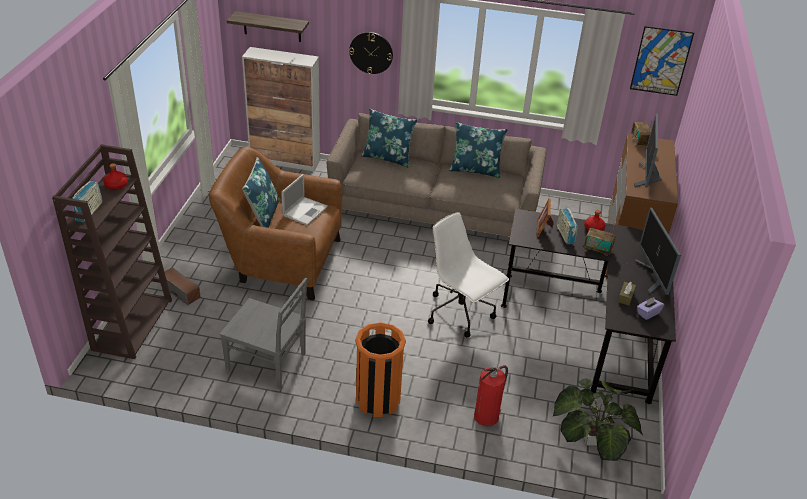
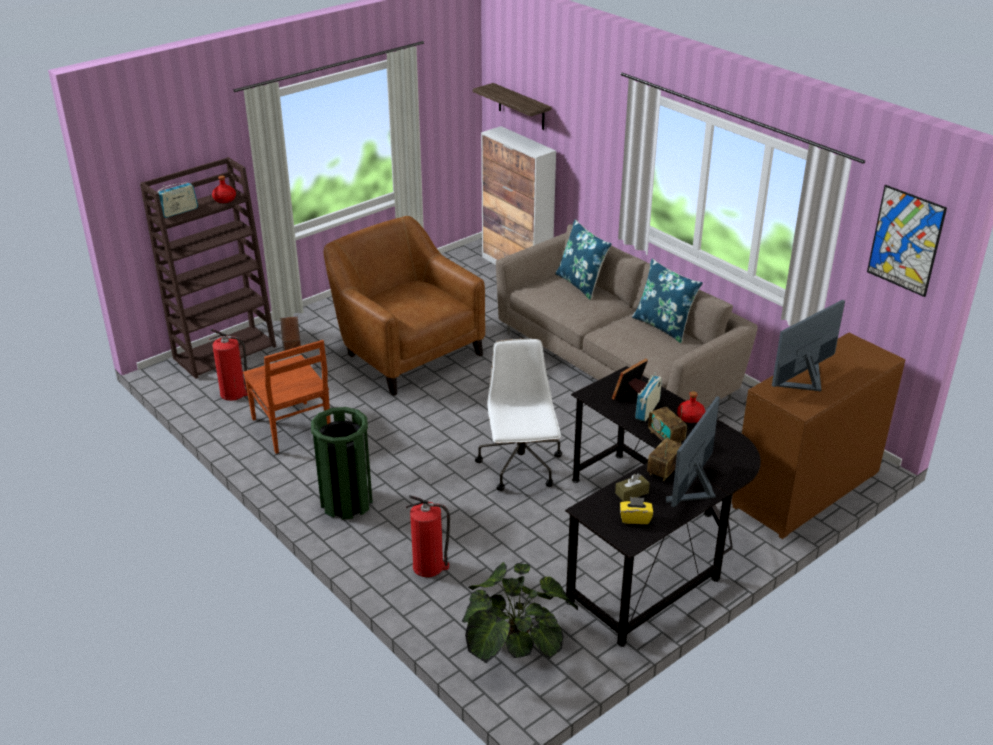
camera: 40 degrees right, 5 degrees down
(184, 356) = (234, 393): none -> fire extinguisher
(263, 215) = (388, 290): blue pillow -> none
(268, 363) = (292, 428): grey chair -> brown chair
(305, 210) = (431, 300): laptop -> none
(371, 52) = (603, 157): wall clock -> none
(377, 400) = (346, 502): orange trash can -> green trash can
(639, 142) = (852, 345): radio -> radio (664, 470)
(648, 313) = (635, 518): purple tissue box -> yellow tissue box

